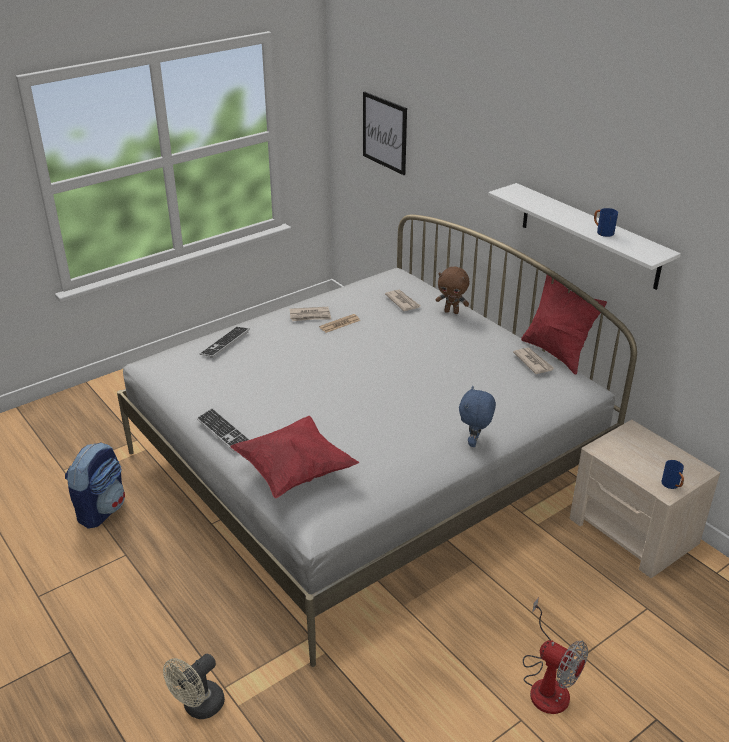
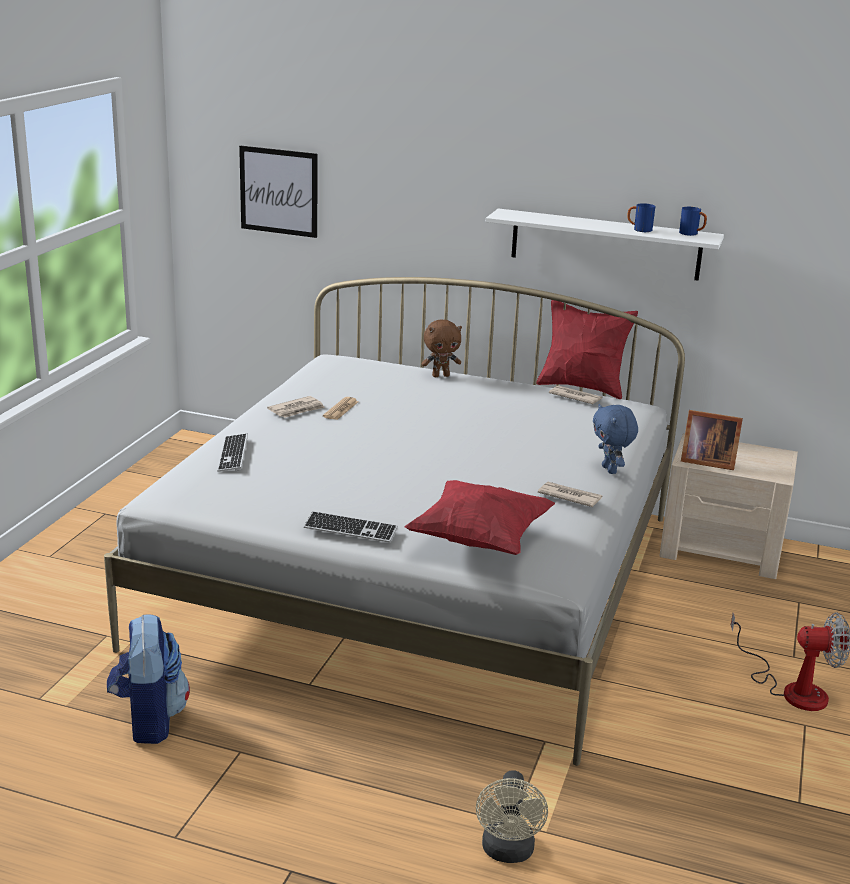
camera: 35 degrees left, 10 degrees down
(402, 302) = (380, 377): newspaper -> newspaper (569, 496)
(616, 454) = (706, 461): none -> picture frame
(672, 486) = (777, 471): blue mug -> blue mug (692, 234)

